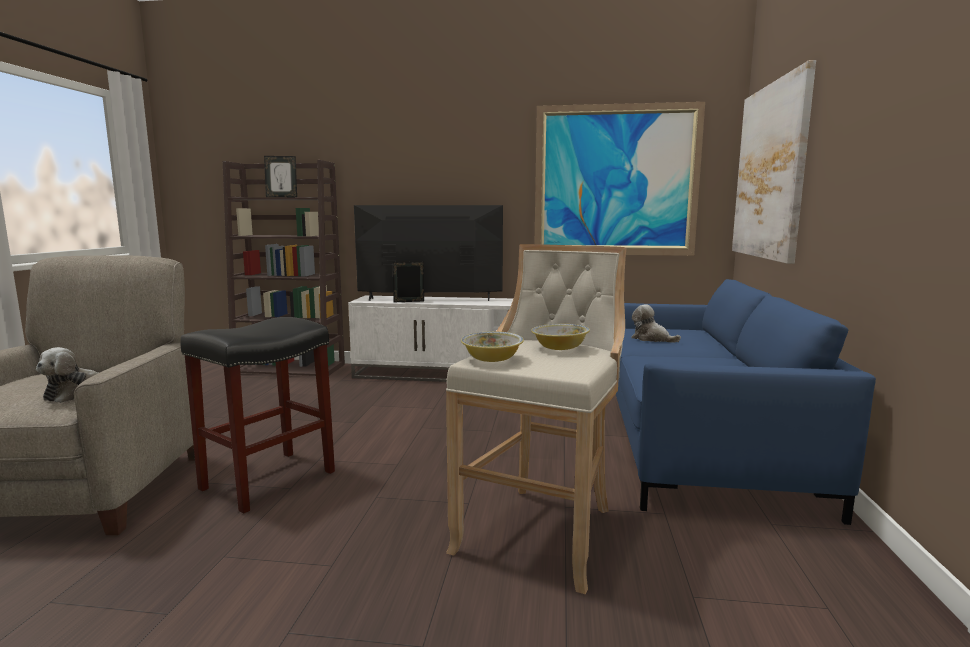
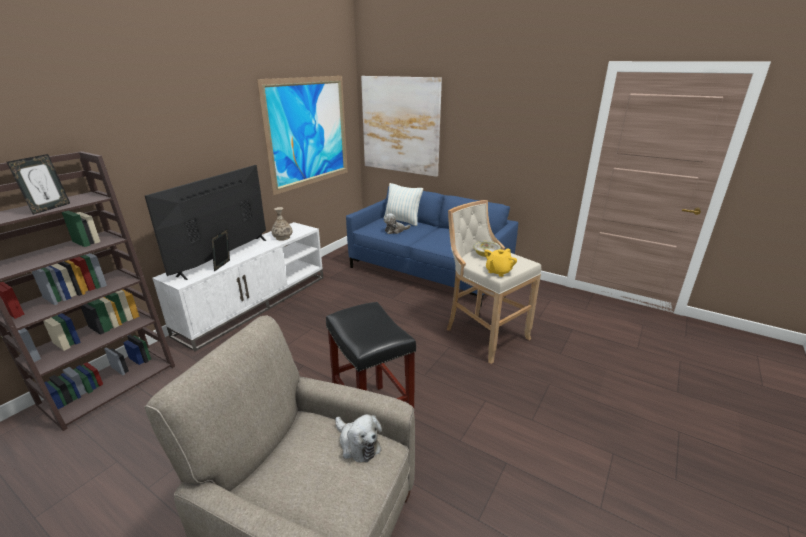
camera: 65 degrees left, 15 degrees up
(492, 359) = (498, 271): bowl -> yellow teapot
(506, 303) = (282, 237): none -> vase
(700, 336) = (402, 221): none -> pillow

